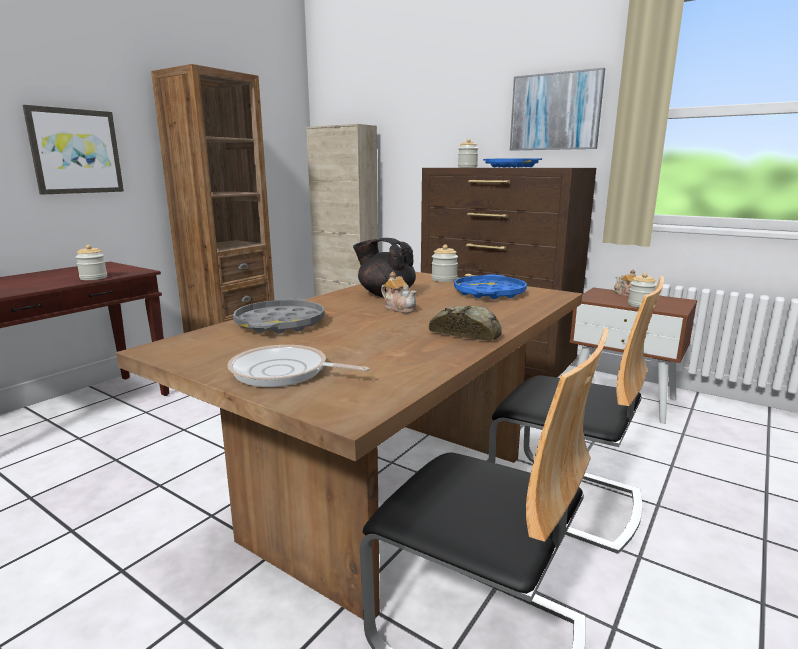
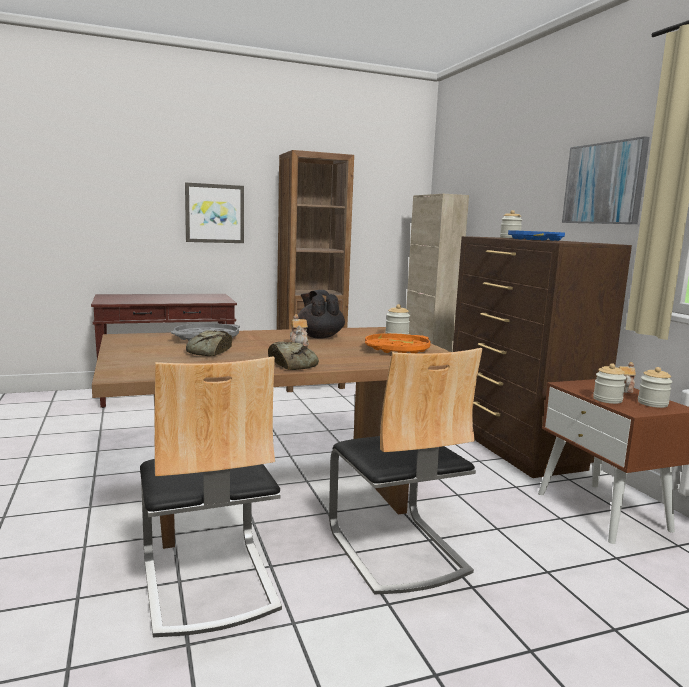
camera: 35 degrees right, 5 degrees down
(93, 278) = (191, 301): jar -> jar (652, 403)
(284, 373) = (140, 357): frying pan -> none
(342, 341) = (209, 352): none -> bread
(489, 293) = (397, 349): blue tray -> orange tray

